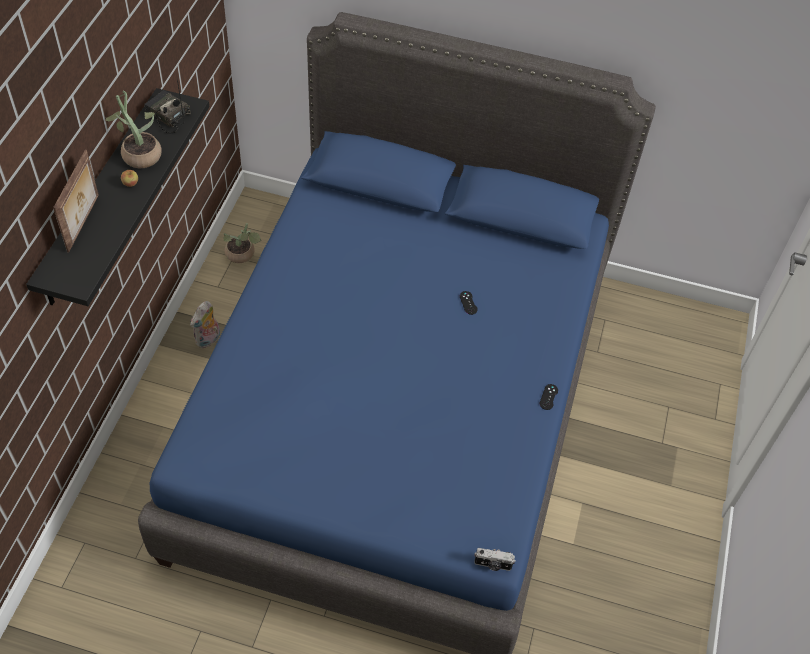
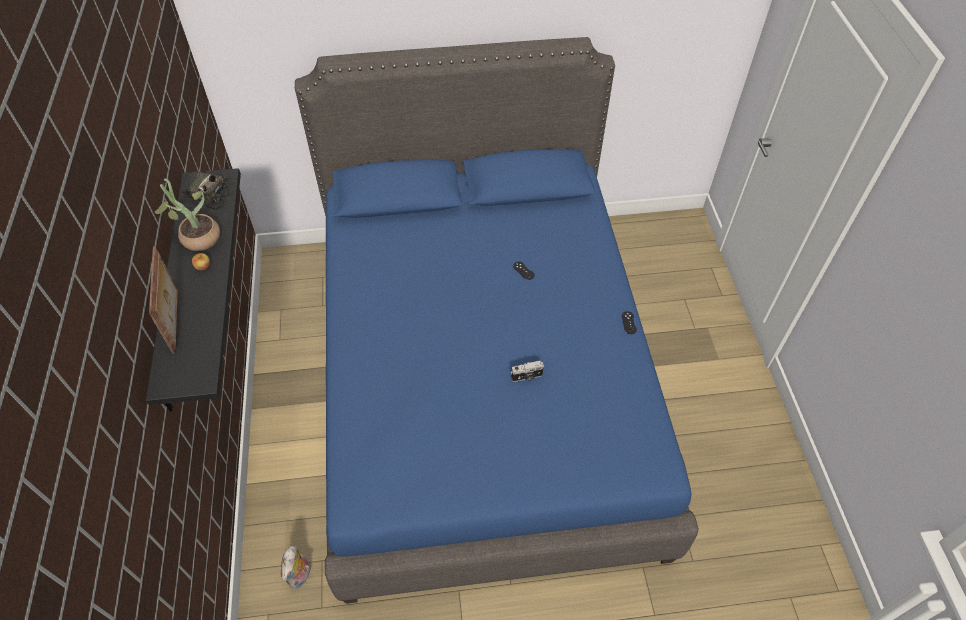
camera: 20 degrees left, 0 degrees up
(208, 340) = (293, 388): plush toy -> plush toy (301, 576)
(242, 255) = (288, 305): potted plant -> none
(493, 565) = (664, 481): camera -> camera (527, 377)

